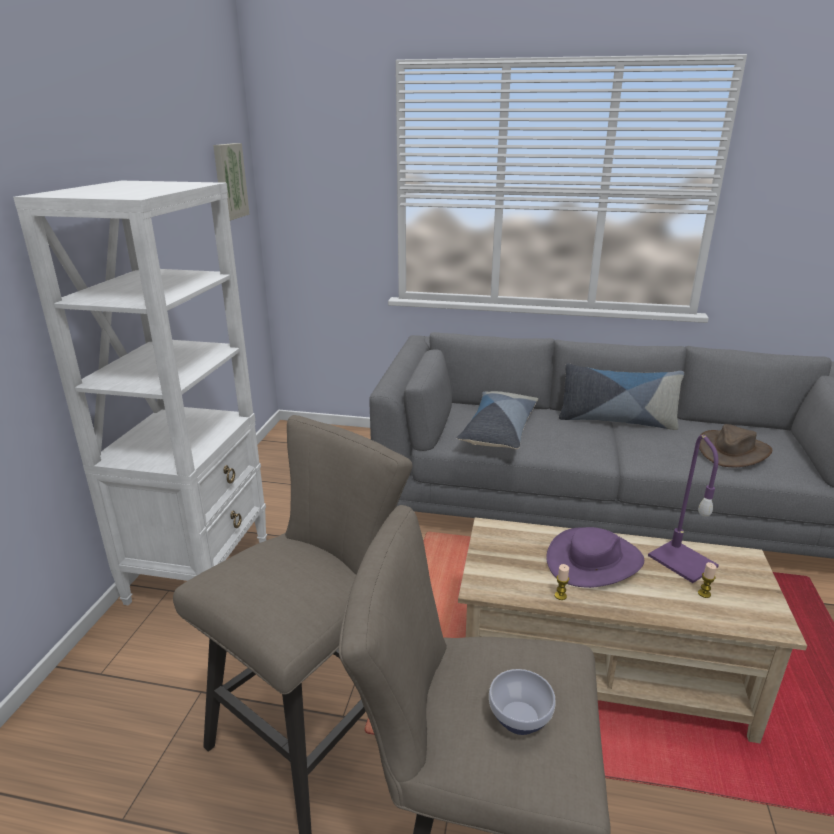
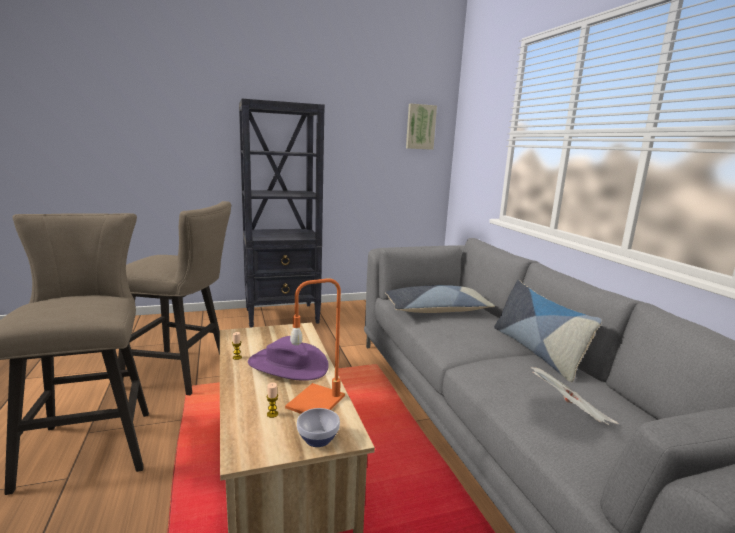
camera: 60 degrees right, 10 degrees down
(201, 569) = (282, 316): white bookcase -> black bookcase
(518, 717) = (50, 305): bowl -> bowl (319, 438)
(680, 560) = (316, 400): purple table lamp -> orange table lamp
(732, 451) = (570, 416): brown hat -> newspaper

